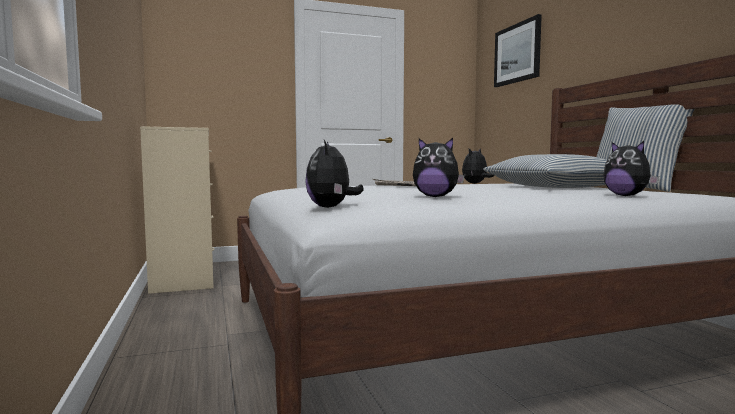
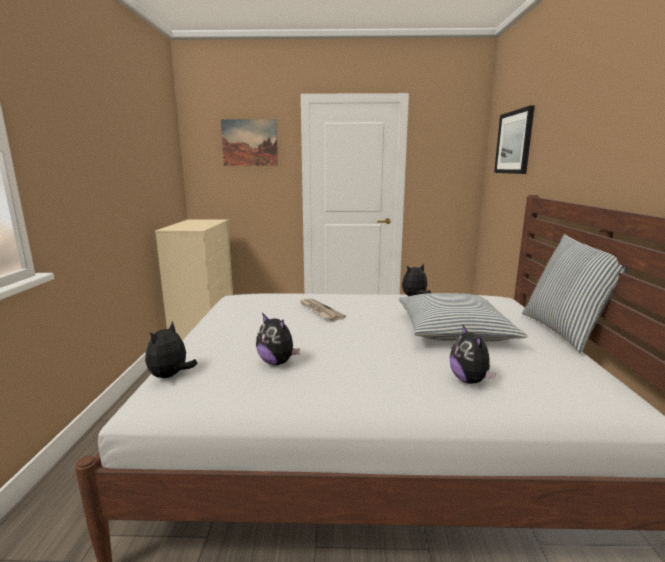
camera: 20 degrees right, 10 degrees up
(234, 46) = (249, 142): none -> picture

